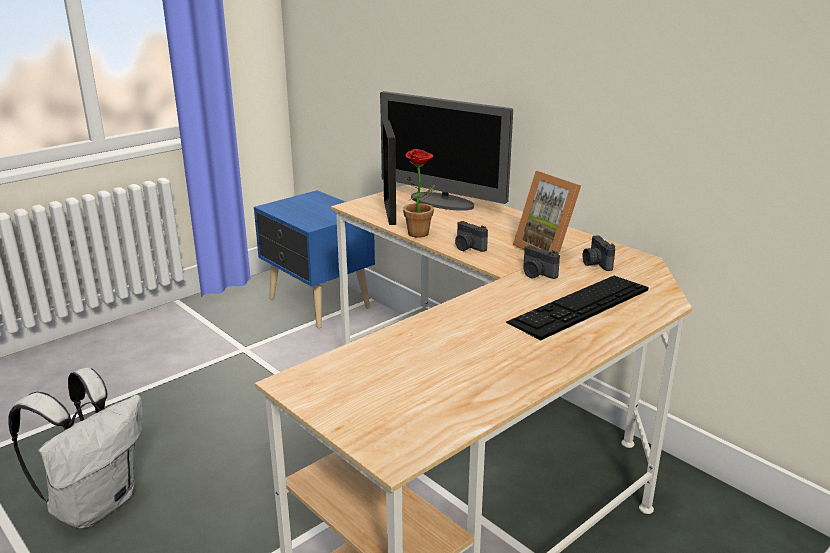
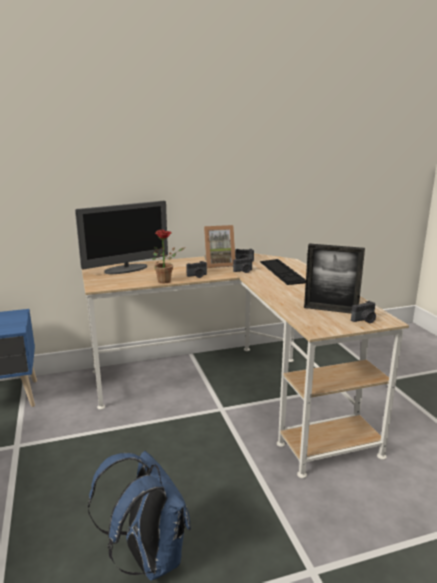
camera: 65 degrees left, 5 degrees down
(95, 504) = (148, 557): white backpack -> blue backpack
(377, 427) = (364, 320): none -> camera
(389, 212) = (122, 281): picture frame -> picture frame (330, 310)

